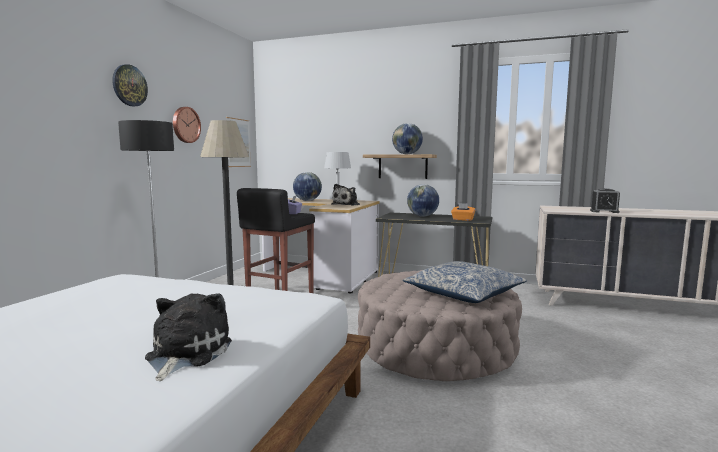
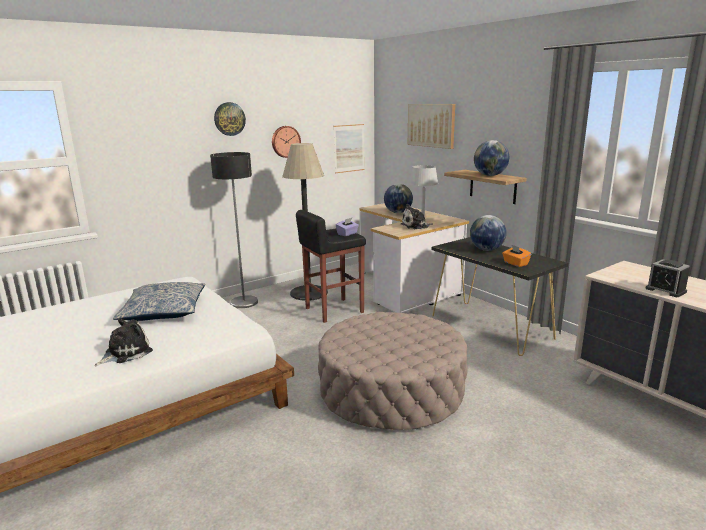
camera: 35 degrees right, 10 degrees up
(330, 118) = (431, 125): none -> picture
(464, 293) = (399, 351): pillow -> pillow (164, 311)

